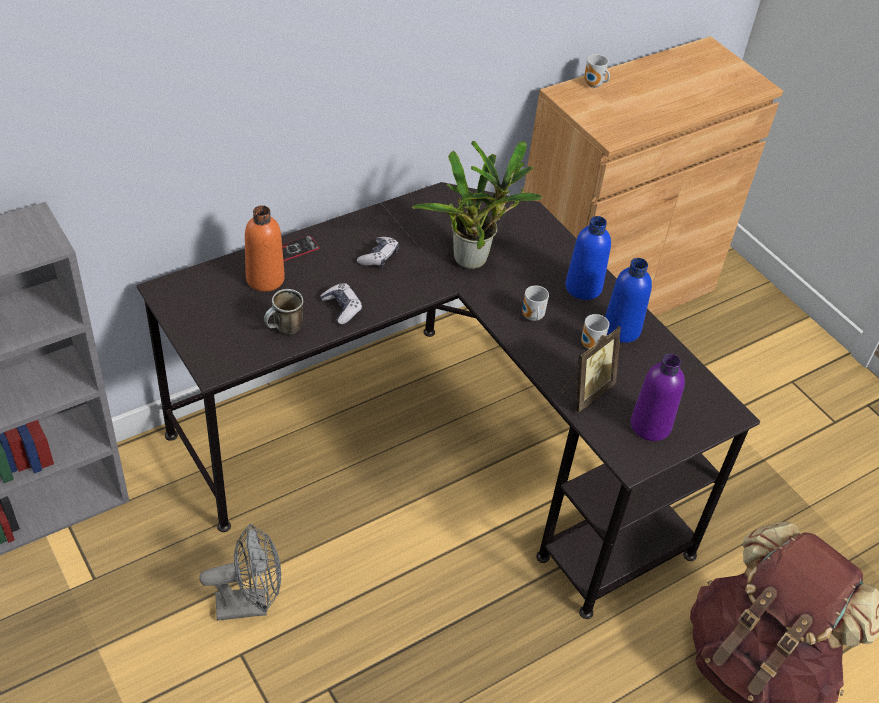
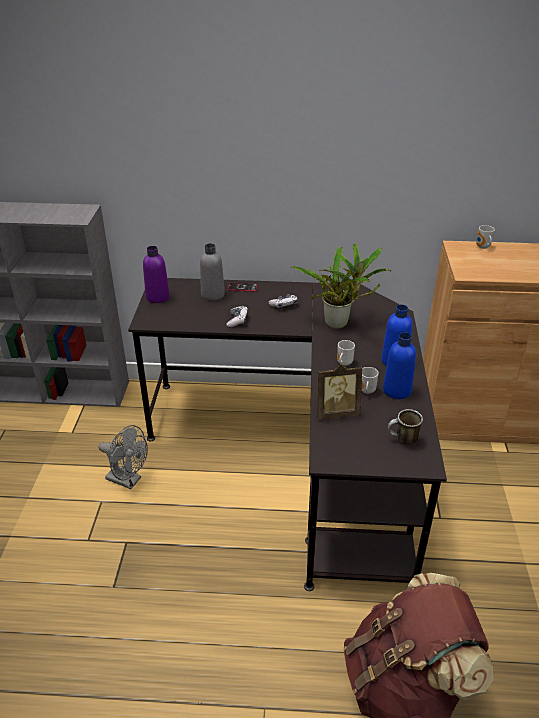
camera: 40 degrees right, 10 degrees down
(265, 279) = (212, 295): orange bottle -> grey bottle
(284, 330) = (197, 319): mug -> mug (402, 441)
(650, 425) = (360, 447): purple bottle -> purple bottle (157, 297)

